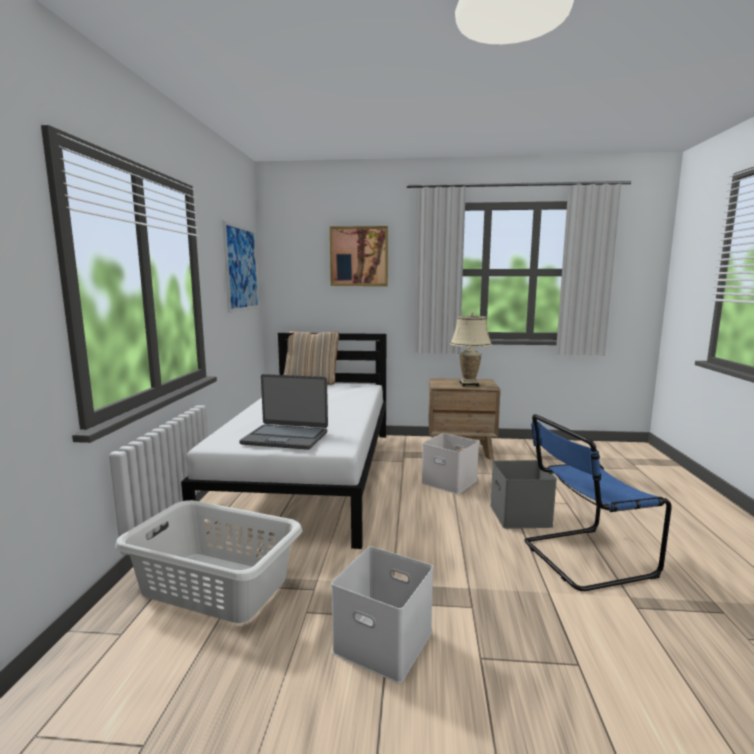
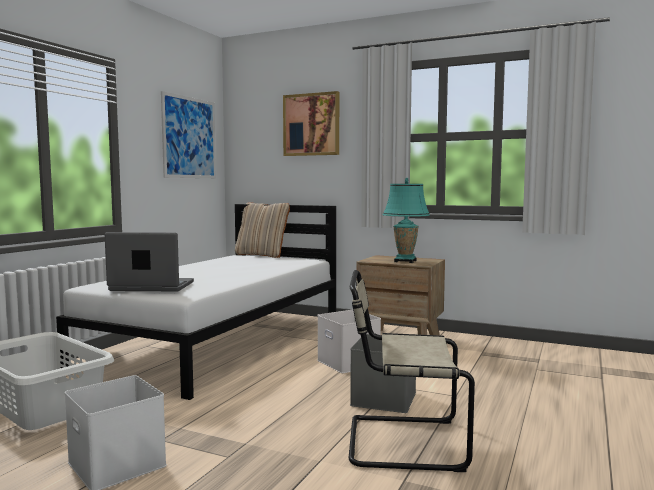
camera: 20 degrees right, 5 degrees down
(285, 438) = (152, 287): laptop -> laptop turned 150 degrees clockwise
(469, 384) = (405, 261): beige table lamp -> turquoise table lamp
(583, 558) = (400, 442): blue chair -> beige chair

